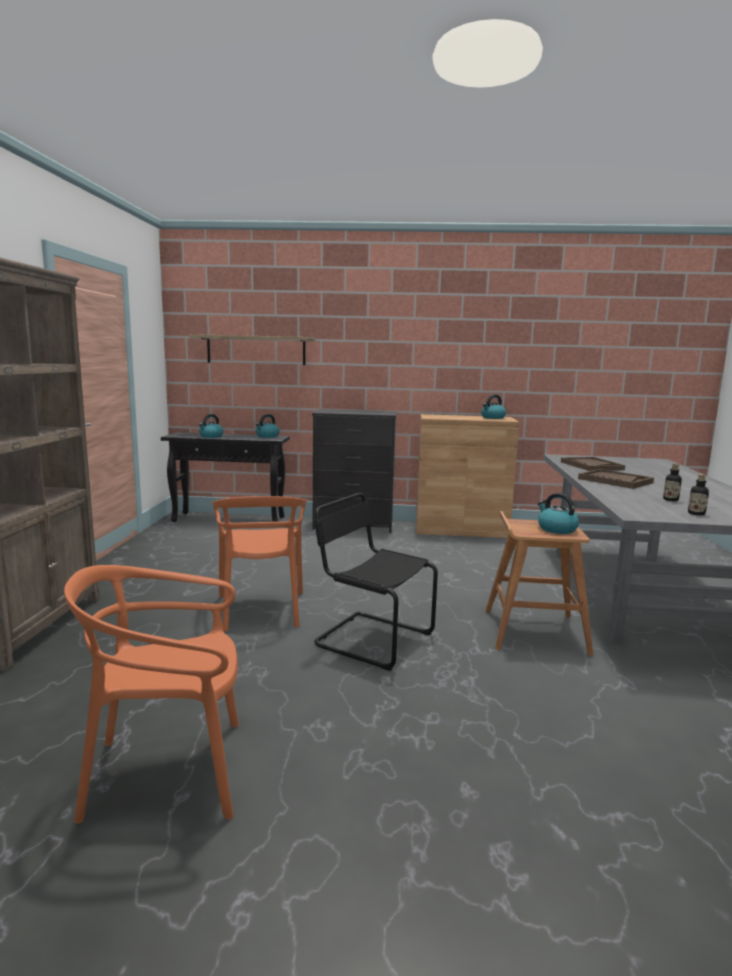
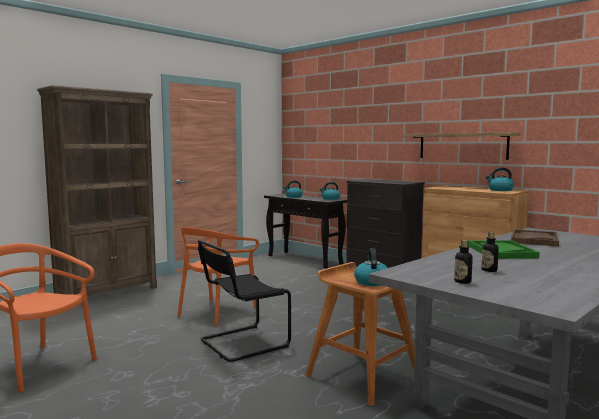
camera: 40 degrees right, 5 degrees down
(256, 350) = (330, 134): shelf -> shelf (462, 146)
(370, 639) = (241, 344): black chair -> black chair turned 105 degrees counterclockwise
(615, 481) = (501, 251): brown tray -> green tray

